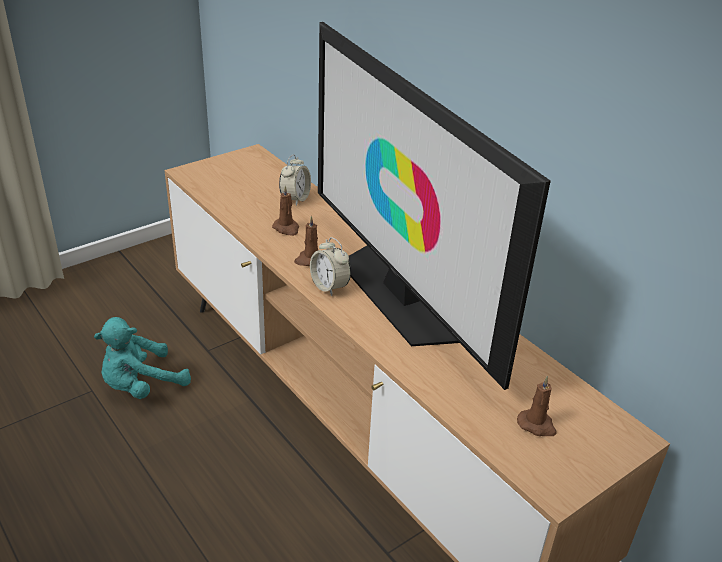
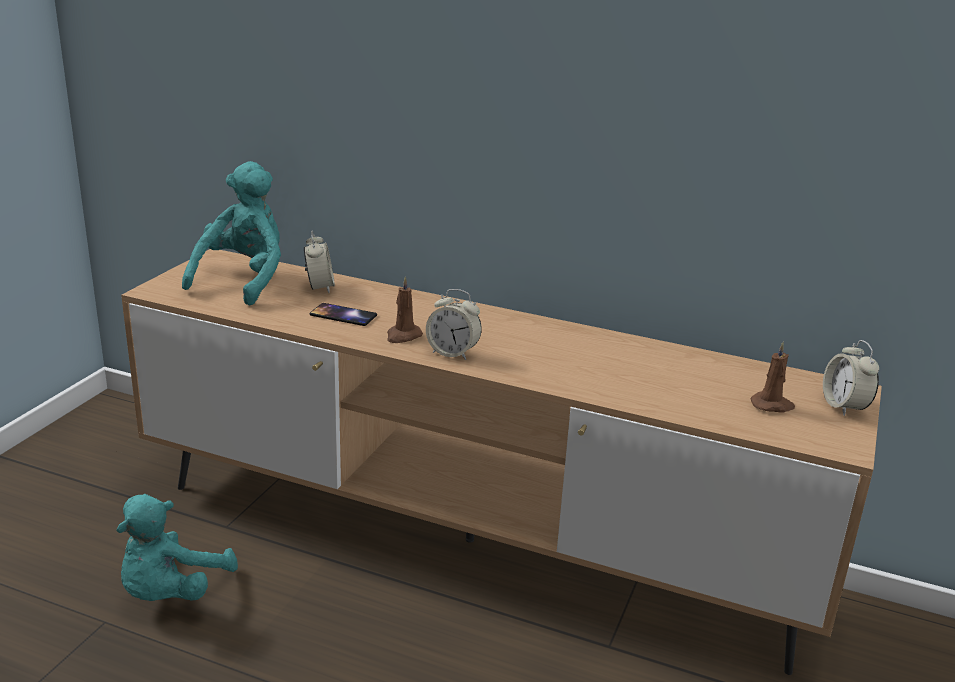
camera: 30 degrees left, 10 degrees down
(251, 178) = (244, 280): none -> turquoise plush toy
(286, 228) = (343, 315): brown candle -> phone
(401, 294) = (531, 341): television -> none
(604, 451) = (844, 406): none -> alarm clock

